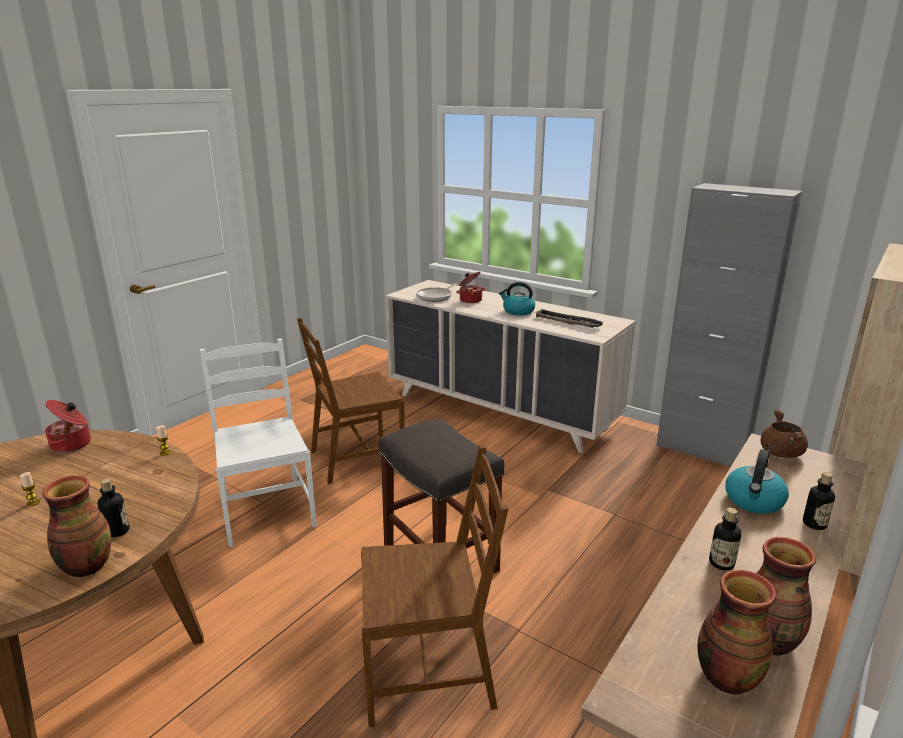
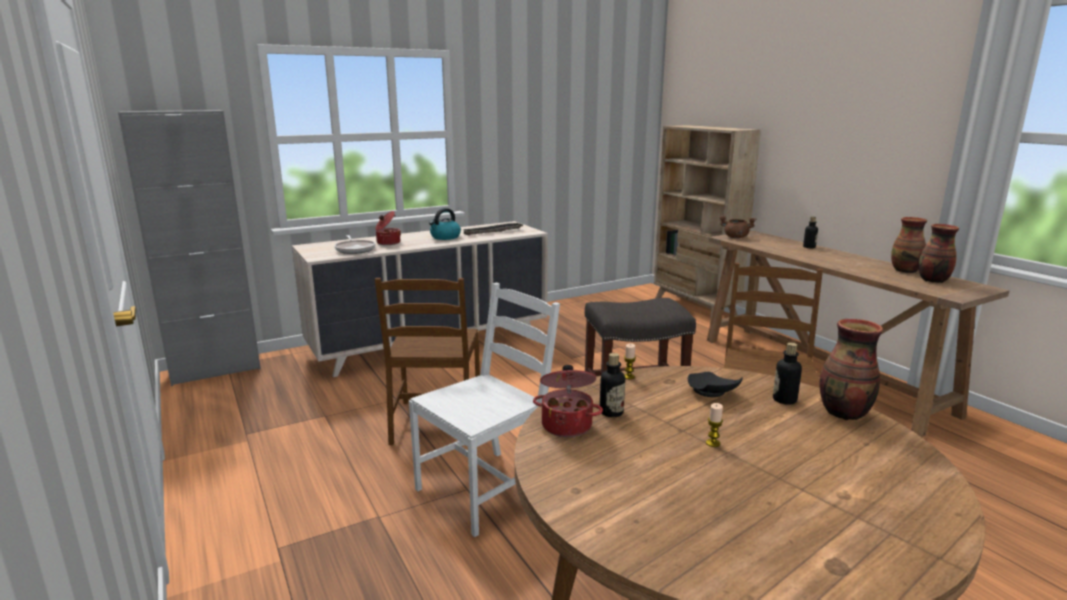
camera: 65 degrees left, 5 degrees down
(132, 493) = (711, 393): none -> black plate
(266, 511) = (487, 489): white chair -> white chair turned 135 degrees clockwise
(702, 450) = (568, 305): grey cabinet -> grey cabinet (215, 370)
(721, 563) = (843, 265): bottle -> bottle (611, 412)
(754, 501) = (785, 250): kettle -> none

